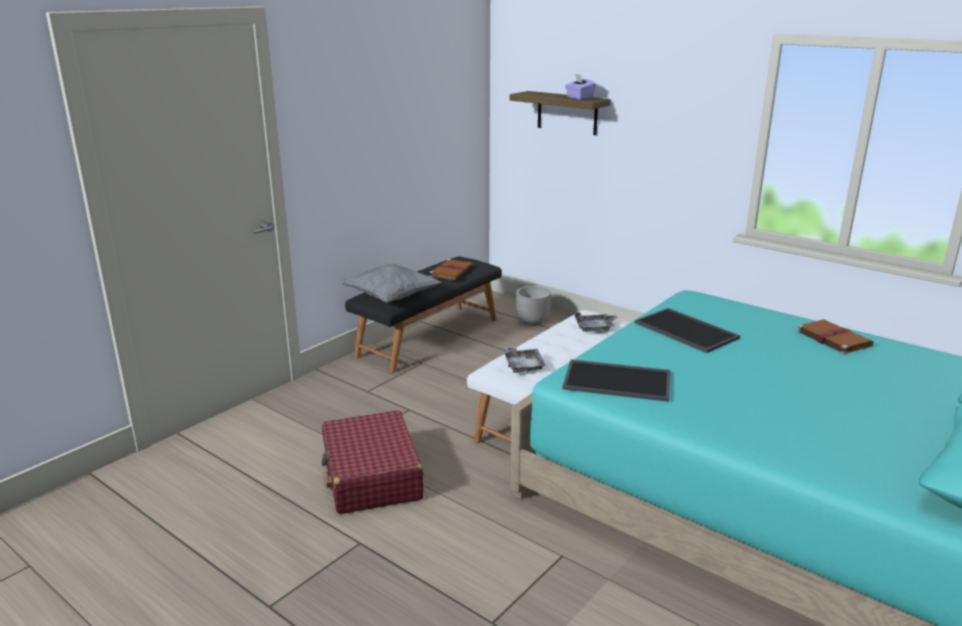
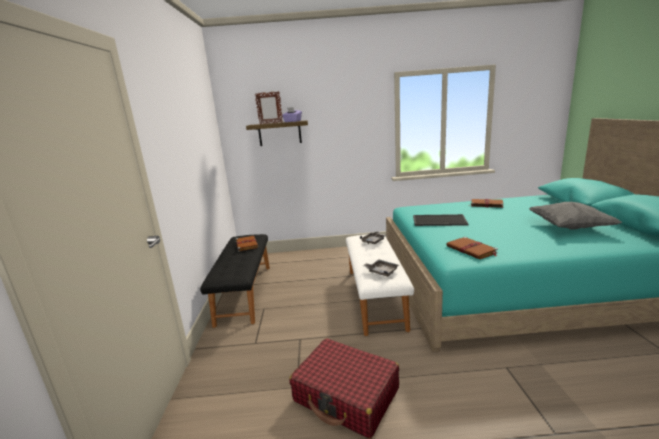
camera: 40 degrees left, 5 degrees down
(392, 298) = (236, 271): grey pillow -> grey pillow (569, 227)
(532, 322) = (290, 261): planter -> none
(544, 96) = (270, 123): none -> picture frame
(618, 380) = (472, 250): tray -> brown book

